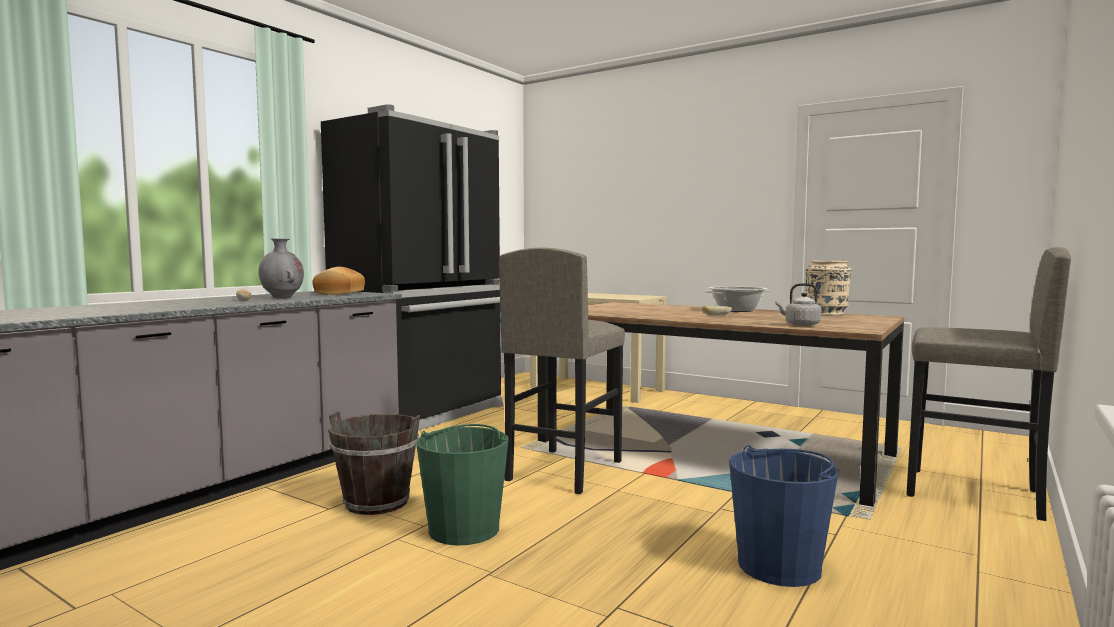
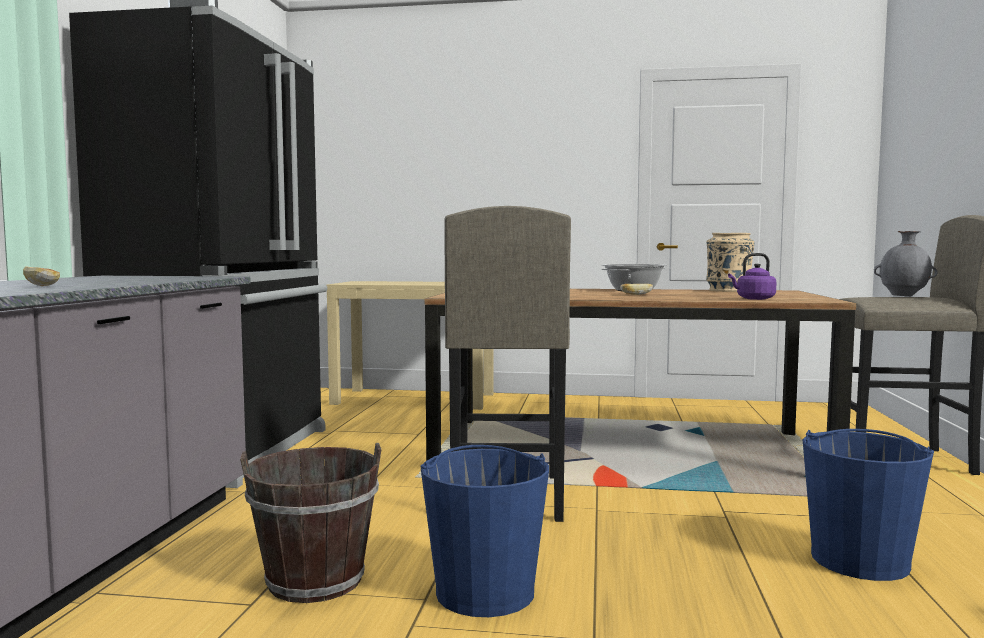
camera: 25 degrees left, 0 degrees up
(282, 298) = (89, 282): grey vase -> grey vase (904, 296)
(338, 293) = (145, 277): bread -> none
(464, 529) = (485, 592): green bucket -> blue bucket
(800, 325) = (753, 299): grey kettle -> purple kettle

